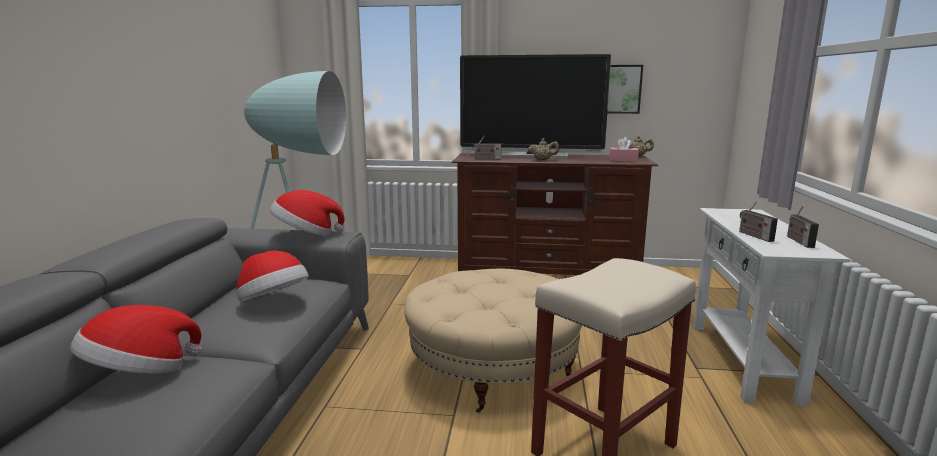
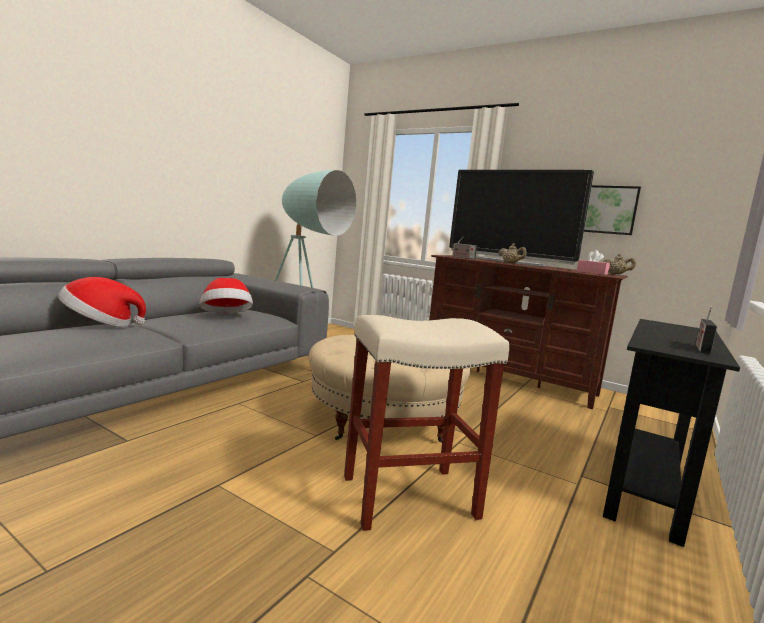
camera: 25 degrees right, 5 degrees down
(306, 235) = (284, 284): hat -> none
(742, 360) = (645, 487): white console table -> black console table
(754, 236) = (653, 337): radio -> none

